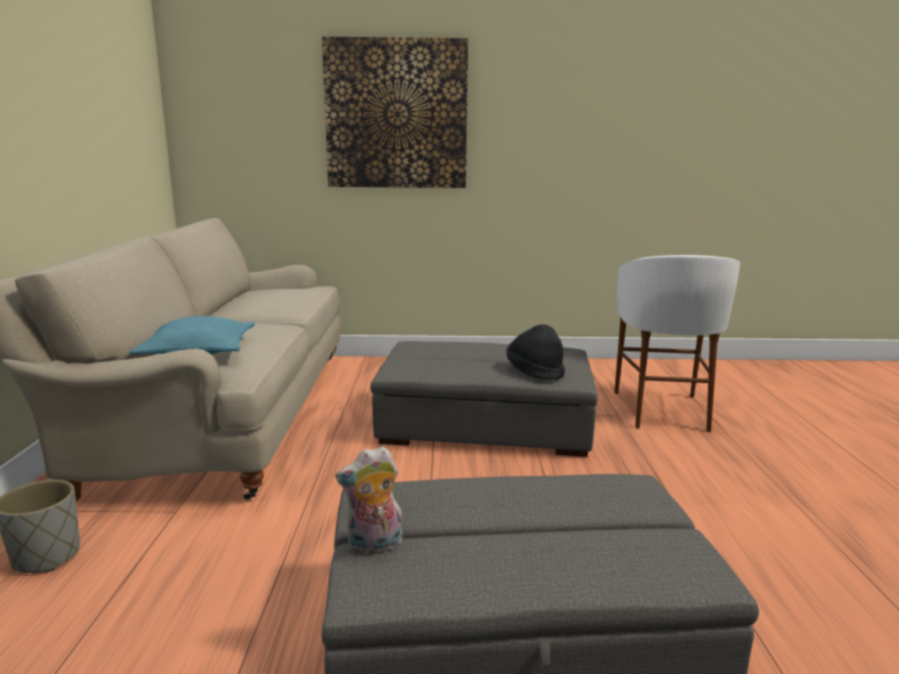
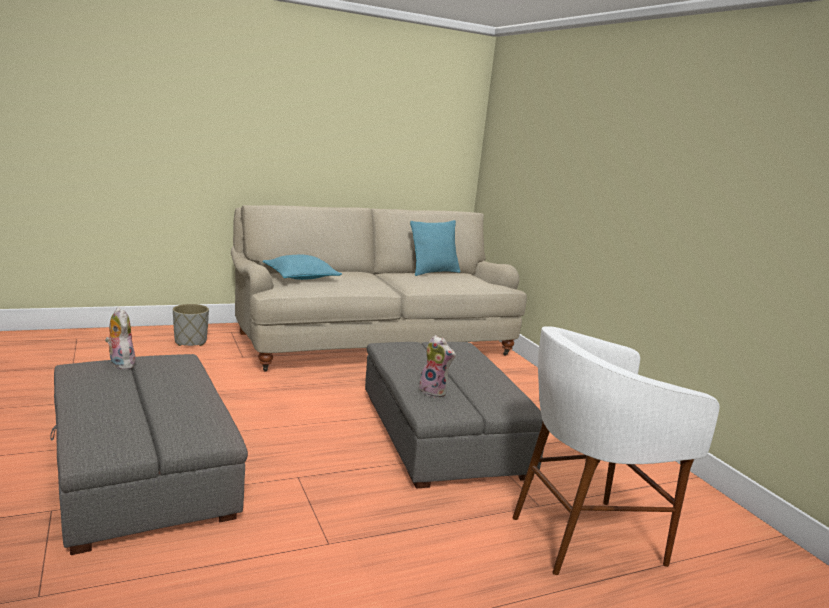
camera: 65 degrees right, 0 degrees up
(242, 298) = (433, 272): none -> turquoise pillow
(396, 114) = (597, 144): picture -> none
(535, 371) = (434, 391): black hat -> plush toy

